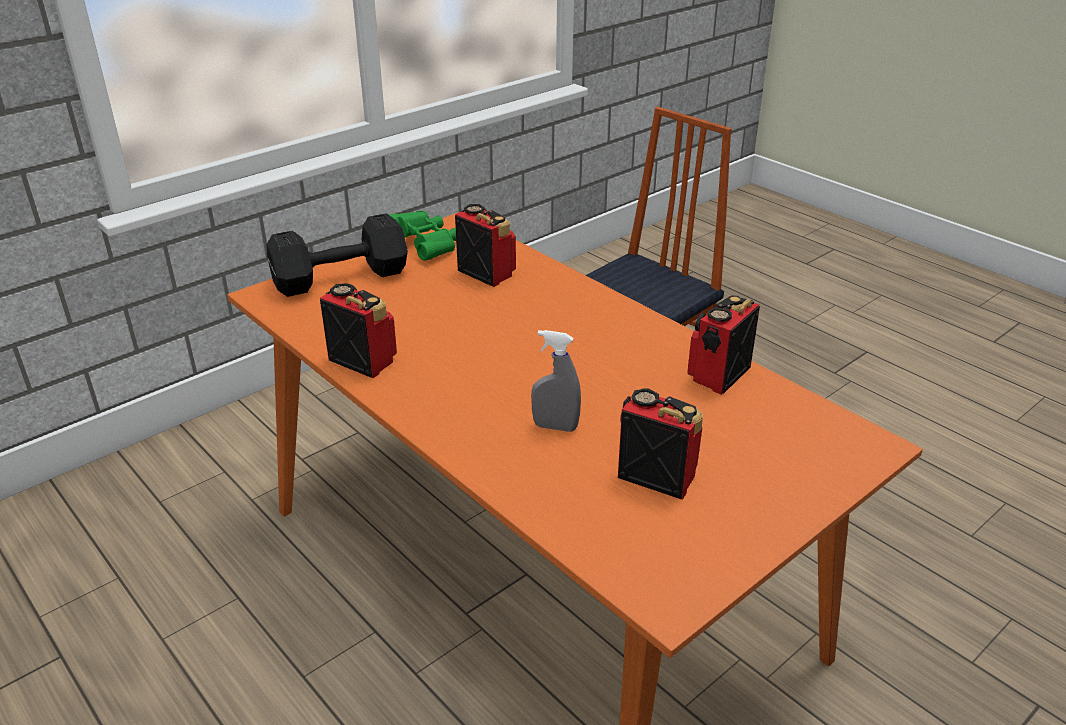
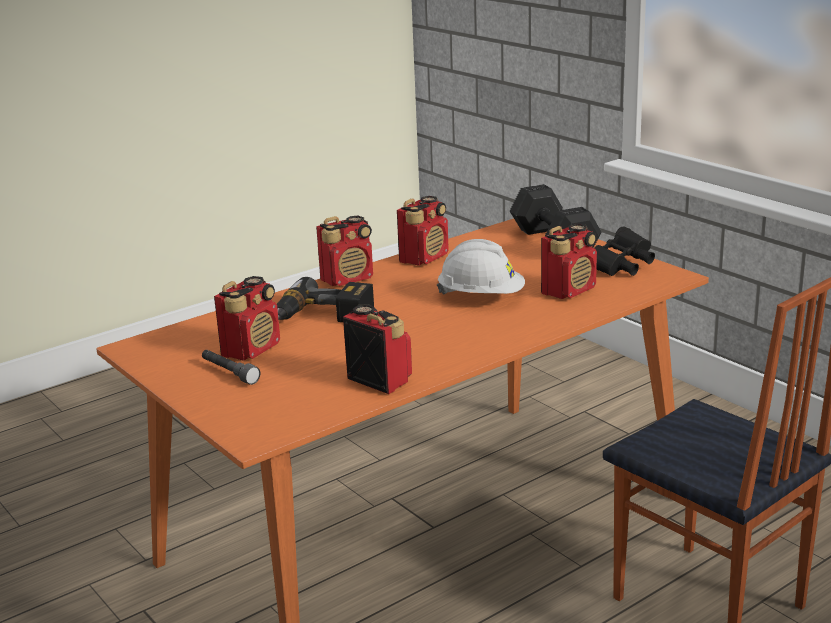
camera: 95 degrees right, 10 degrees down
(424, 416) = (348, 279): none -> radio
(426, 246) = (620, 267): green binoculars -> black binoculars
(498, 320) = (481, 297): none -> white hard hat
(555, 427) = (322, 318): grey spray bottle -> power drill
(728, 485) = (229, 373): none -> grey flashlight

